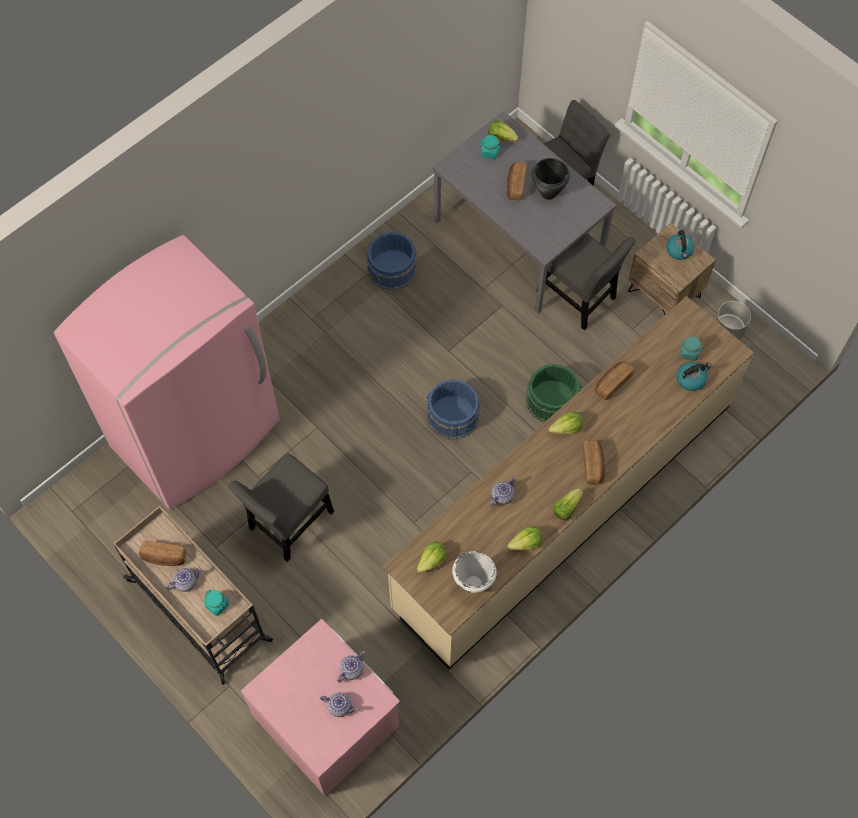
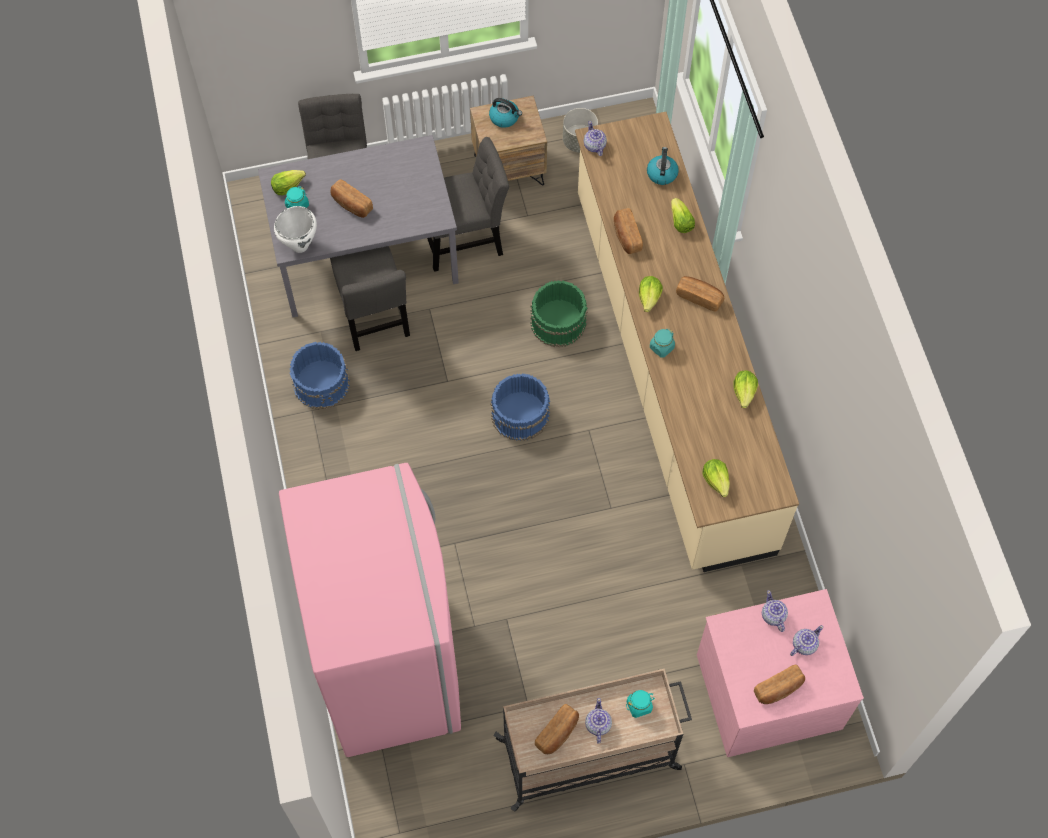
camera: 60 degrees left, 0 degrees up
(288, 524) = (544, 623): grey chair -> grey chair (374, 317)
(290, 704) = (778, 689): none -> bread
(473, 584) = (760, 458): white cooking pot -> white cooking pot (300, 246)
(502, 496) = (685, 387): teapot -> teapot (594, 146)
(548, 194) = (380, 182): black cooking pot -> none
(566, 508) = (729, 341): lettuce -> lettuce (680, 222)
(689, 352) = (634, 160): turquoise jar -> turquoise jar (661, 347)

